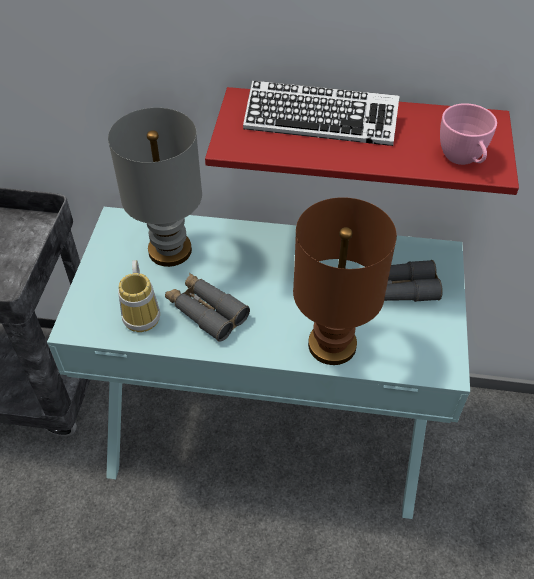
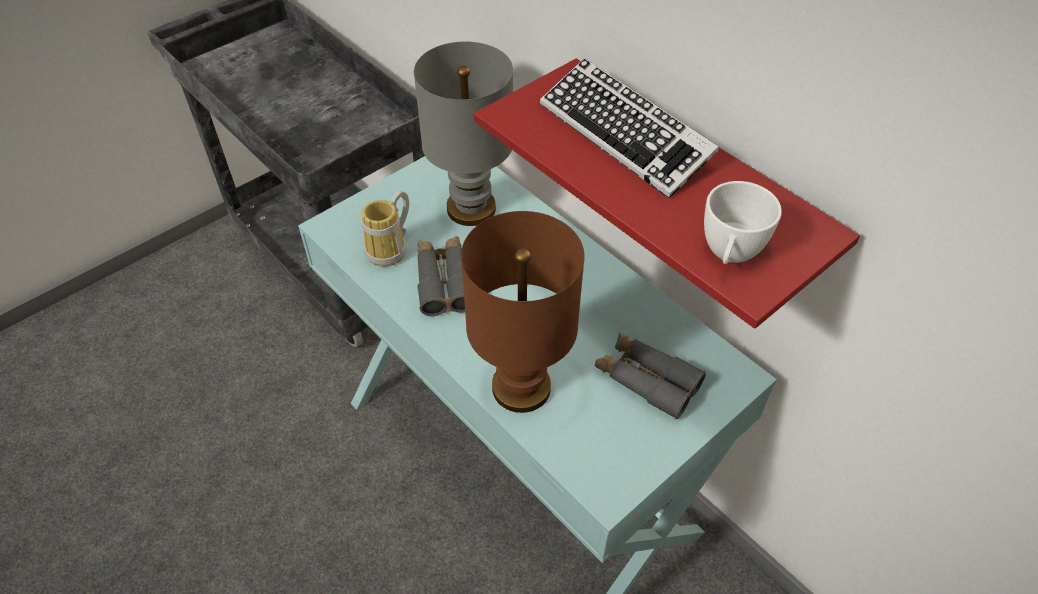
camera: 40 degrees right, 0 degrees up
(463, 159) = (729, 254): pink cup -> white cup

